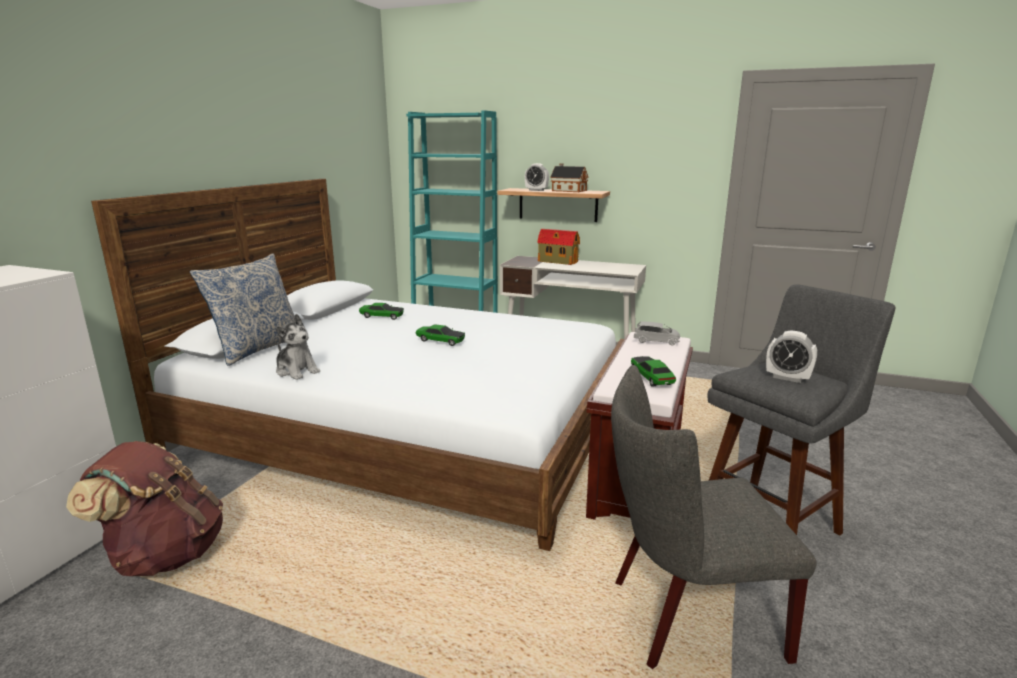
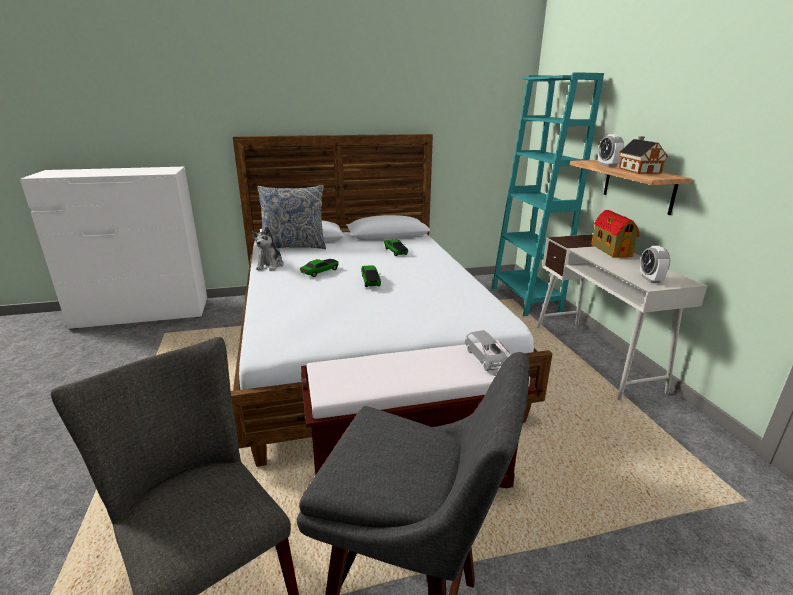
camera: 55 degrees right, 5 degrees up
(165, 555) = (181, 338): brown backpack -> none
(651, 378) = (372, 380): toy car -> toy car (320, 272)
(787, 378) = (385, 454): alarm clock -> alarm clock (650, 279)

